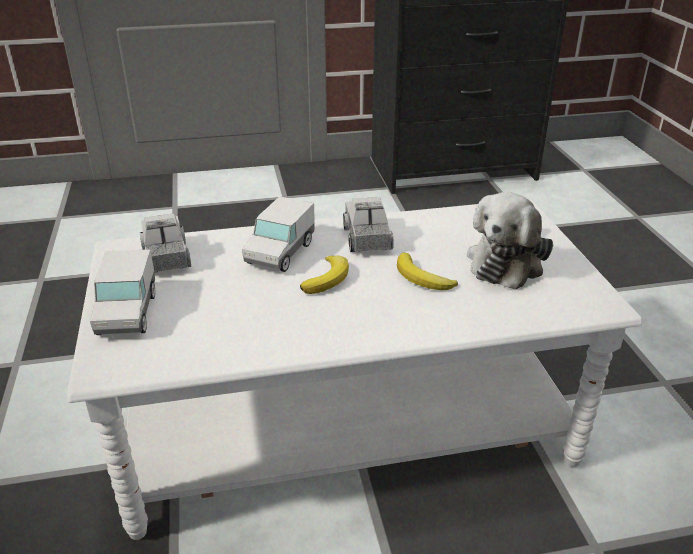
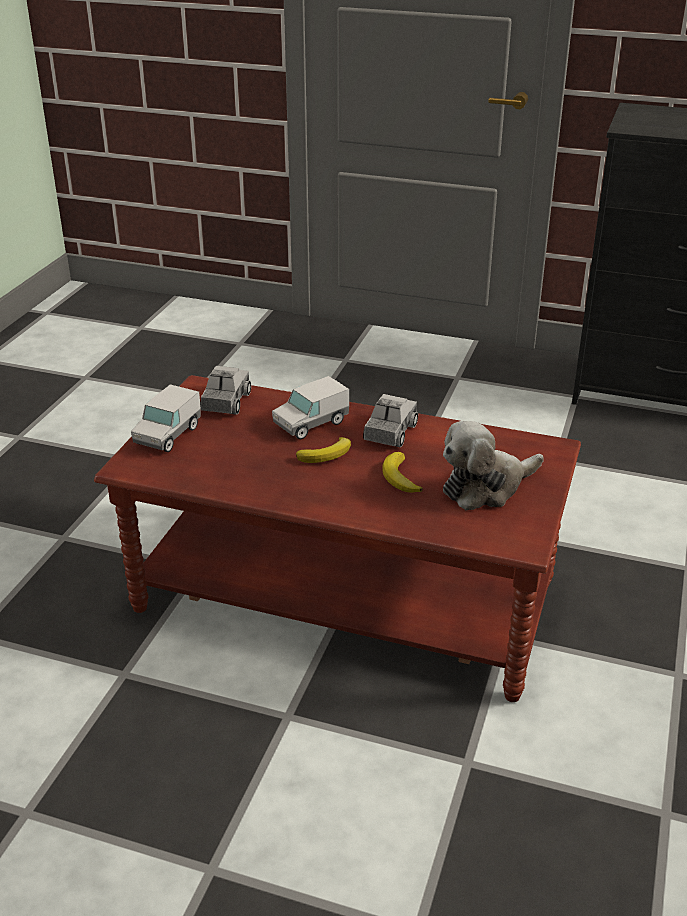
camera: 30 degrees right, 0 degrees up
(348, 426) = (344, 597): white coffee table -> brown coffee table

